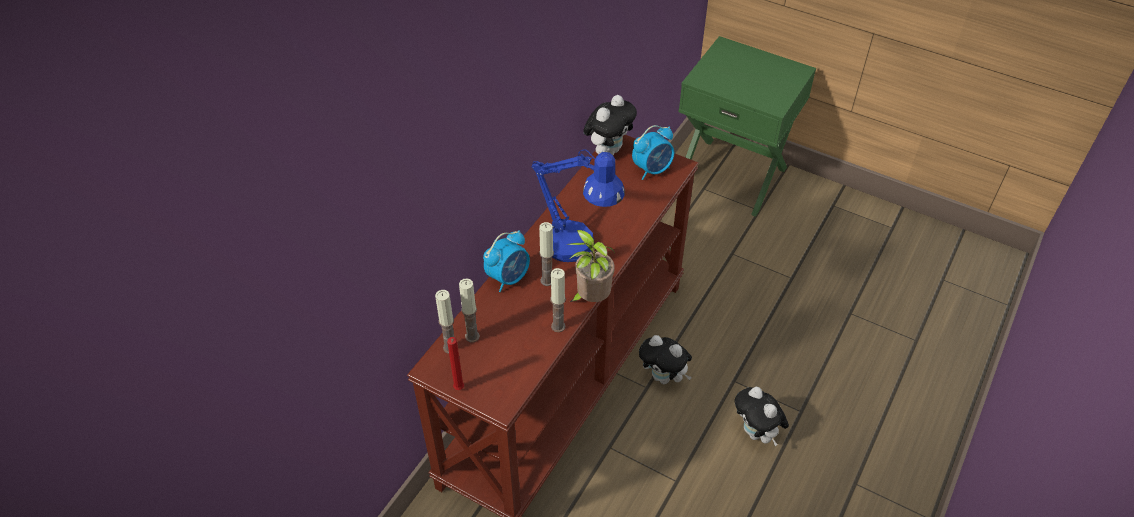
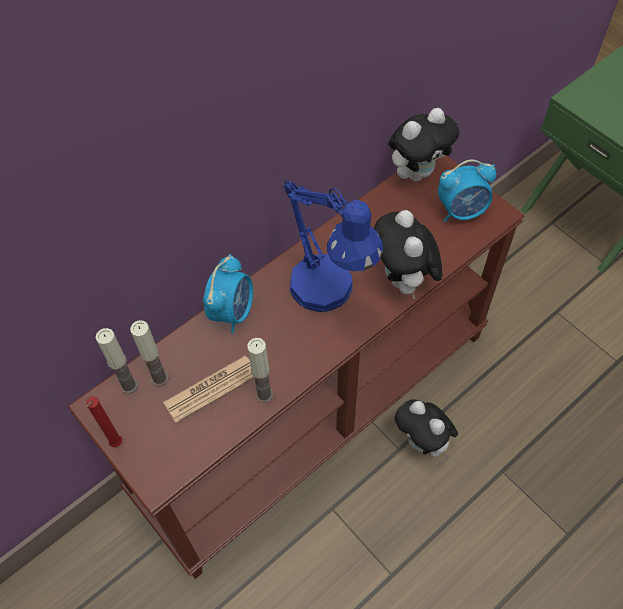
camera: 20 degrees right, 10 degrees up
(508, 277) = (232, 311): alarm clock -> alarm clock turned 45 degrees counterclockwise
(516, 333) = (211, 389): none -> newspaper
(547, 280) = (275, 328): candle -> none
(591, 298) = (318, 368): potted plant -> none
(756, 433) = (505, 545): plush toy -> plush toy (404, 281)

